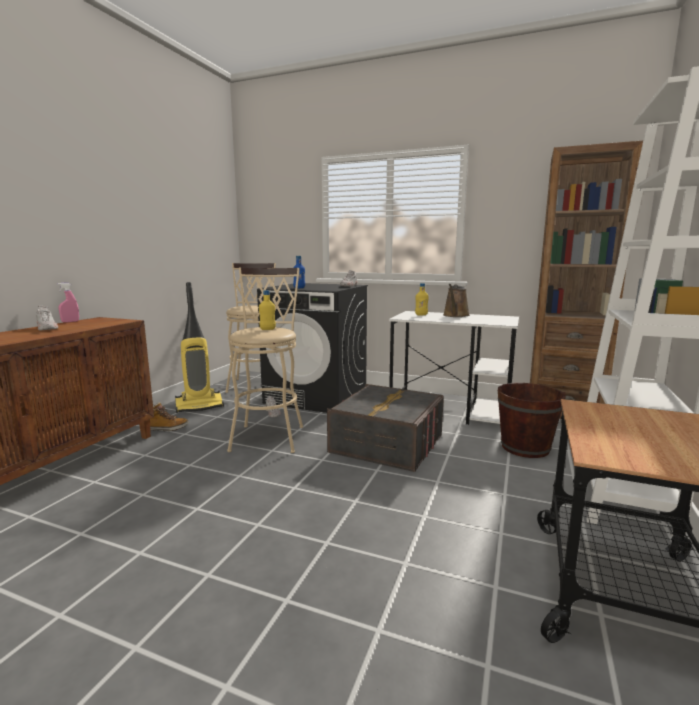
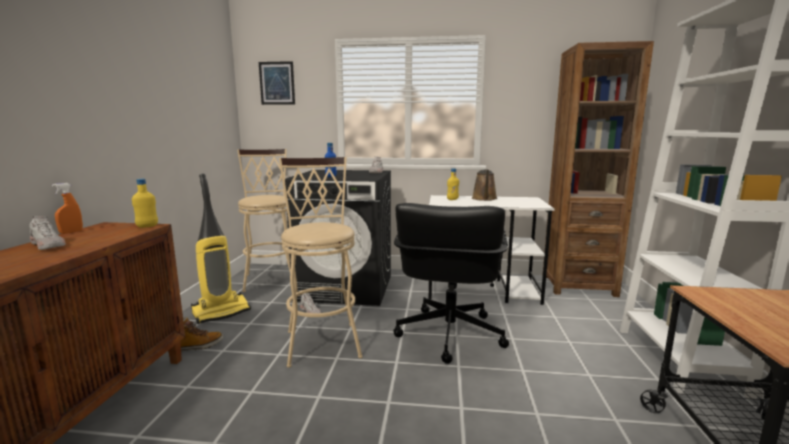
camera: 15 degrees left, 0 degrees up
(70, 322) = (71, 232): pink spray bottle -> orange spray bottle
(267, 329) = (323, 226): yellow bottle -> yellow bottle (147, 226)
(270, 201) = (277, 83): none -> picture
(386, 444) = (448, 334): grey storage box -> black office chair
(525, 447) = (571, 321): brown bucket -> none

